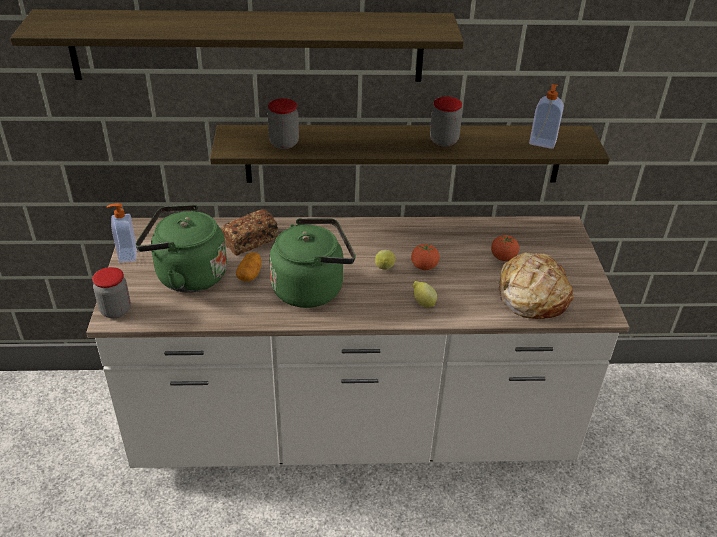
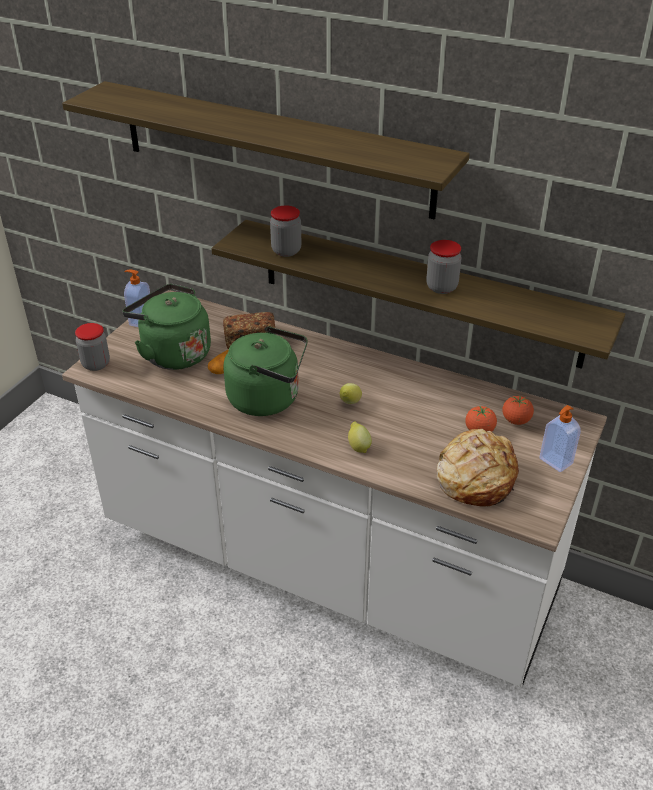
camera: 30 degrees right, 0 degrees up
(424, 267) = (389, 413): tomato -> tomato (516, 420)
(542, 143) = (546, 317): soap dispenser -> soap dispenser (555, 462)

